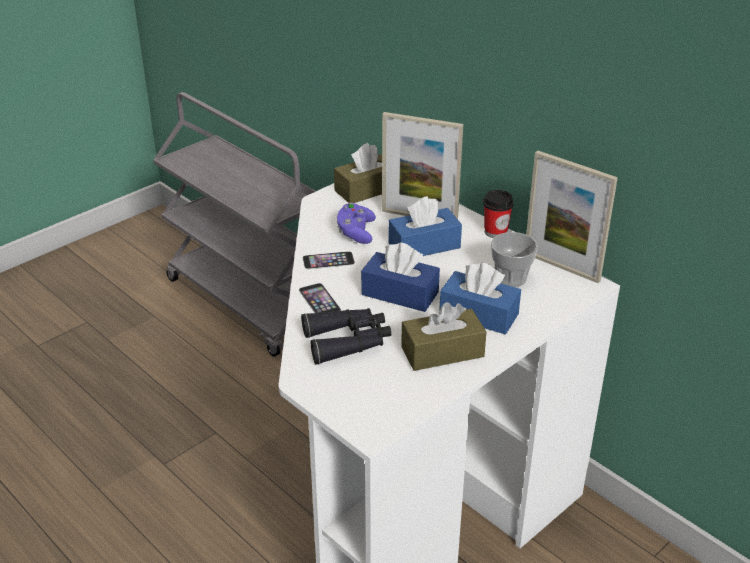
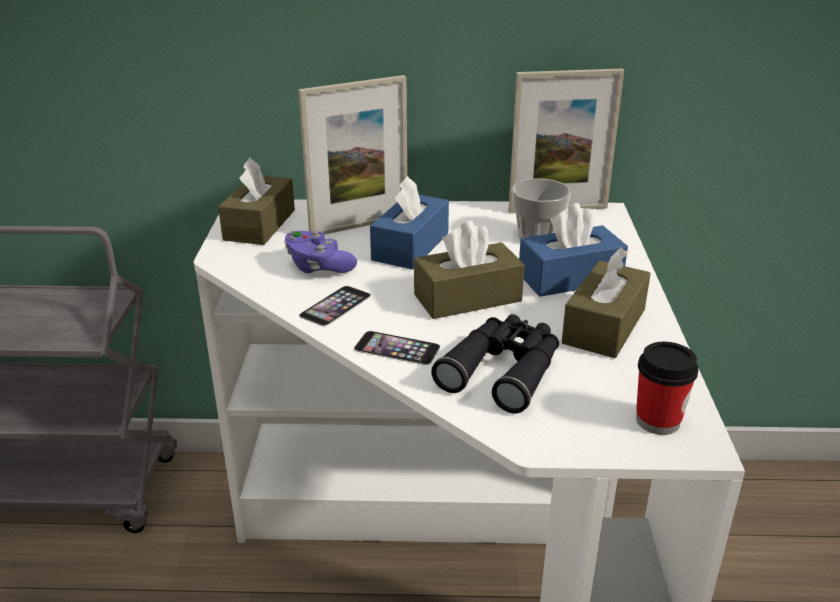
camera: 45 degrees left, 5 degrees down
(400, 293) = (467, 298): blue tissue box -> brown tissue box
(495, 232) = (453, 207): cup -> cup (658, 420)

